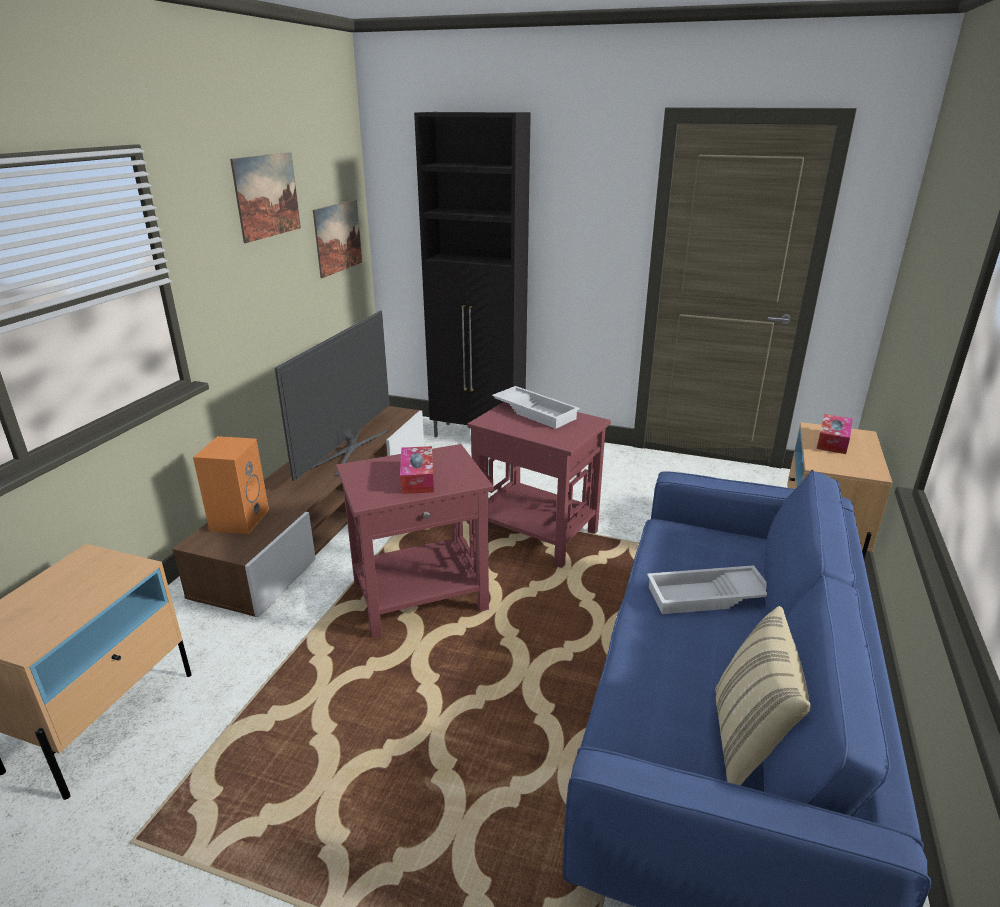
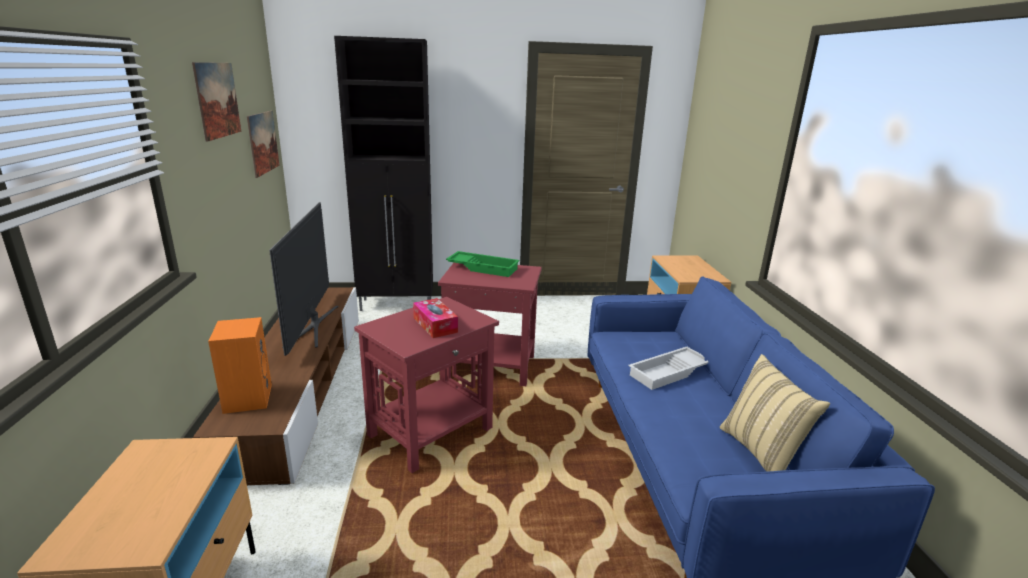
camera: 25 degrees left, 5 degrees down
(536, 412) = (483, 268): white tray -> green tray
(832, 441) = (680, 263): tissue box -> none

